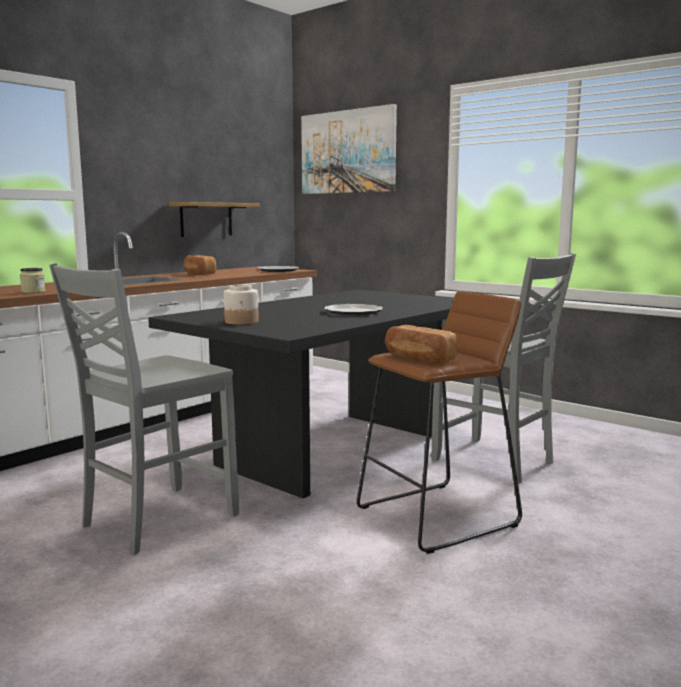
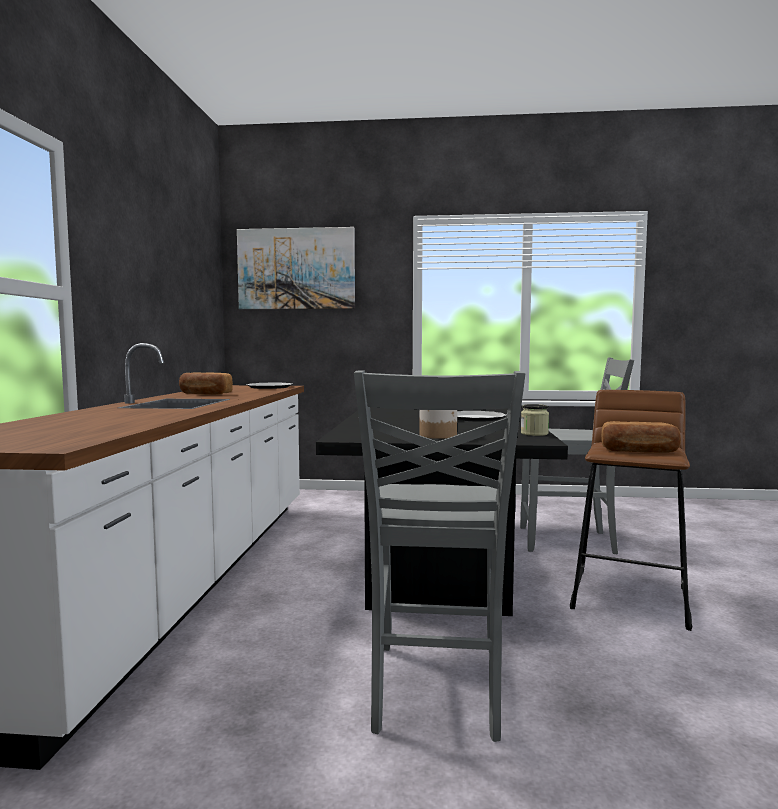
camera: 35 degrees left, 5 degrees down
(33, 292) = (124, 423): jar -> jar (534, 433)
(206, 219) = (170, 332): shelf -> none

